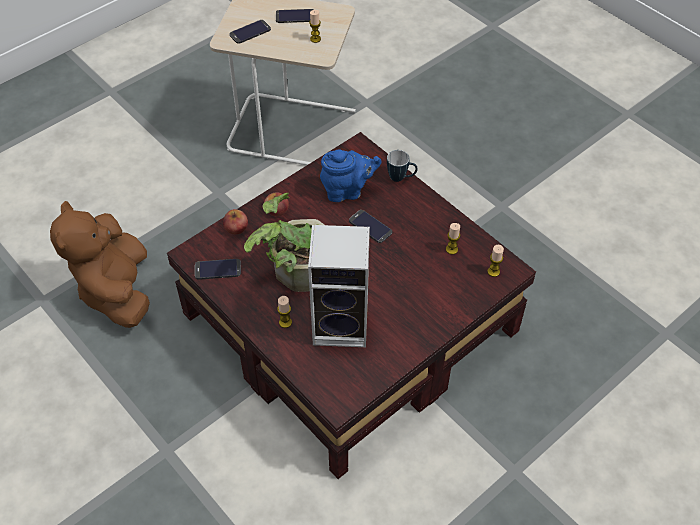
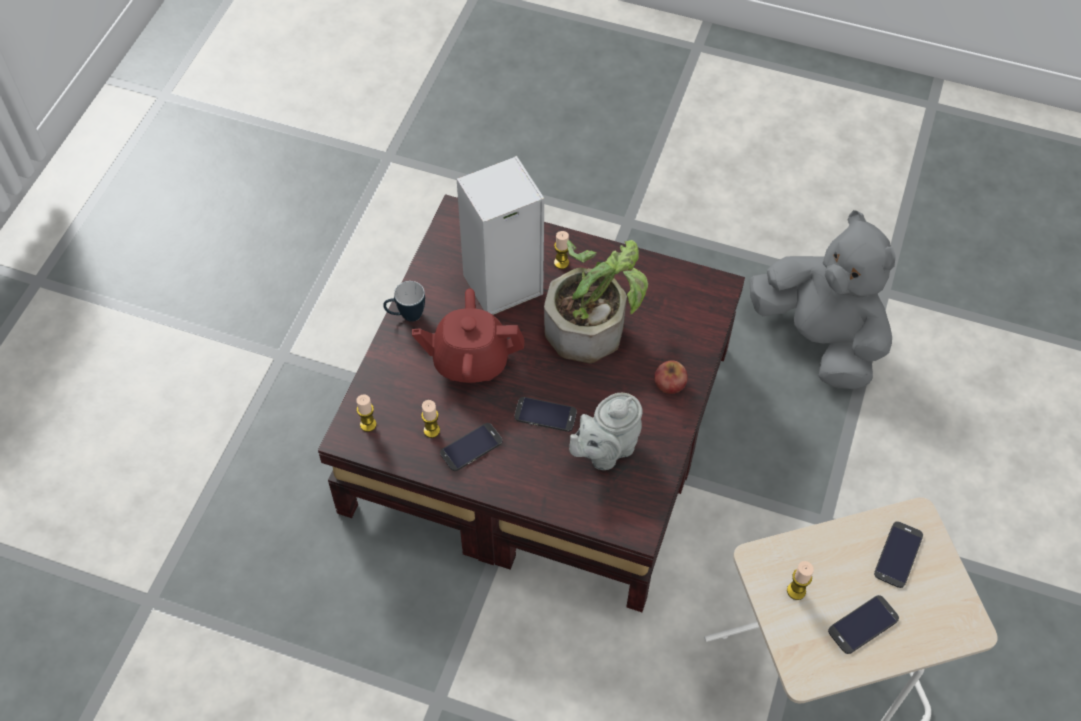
camera: 150 degrees right, 5 degrees up
(117, 291) = (819, 339): brown plush toy -> grey plush toy
(217, 269) = (675, 284): phone -> phone (471, 447)
(236, 227) = (696, 339): apple -> none
(347, 191) = (605, 451): blue teapot -> grey teapot
(399, 282) = (470, 360): none -> red teapot
(401, 178) = (551, 504): mug -> mug (406, 316)

